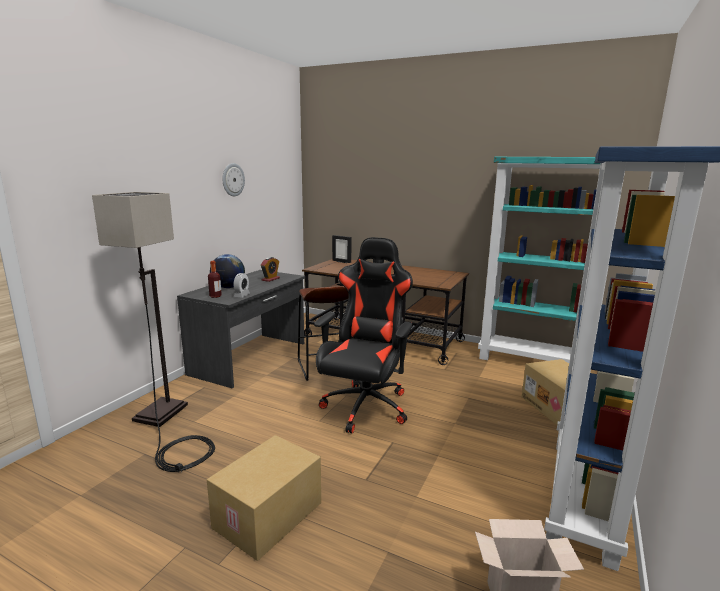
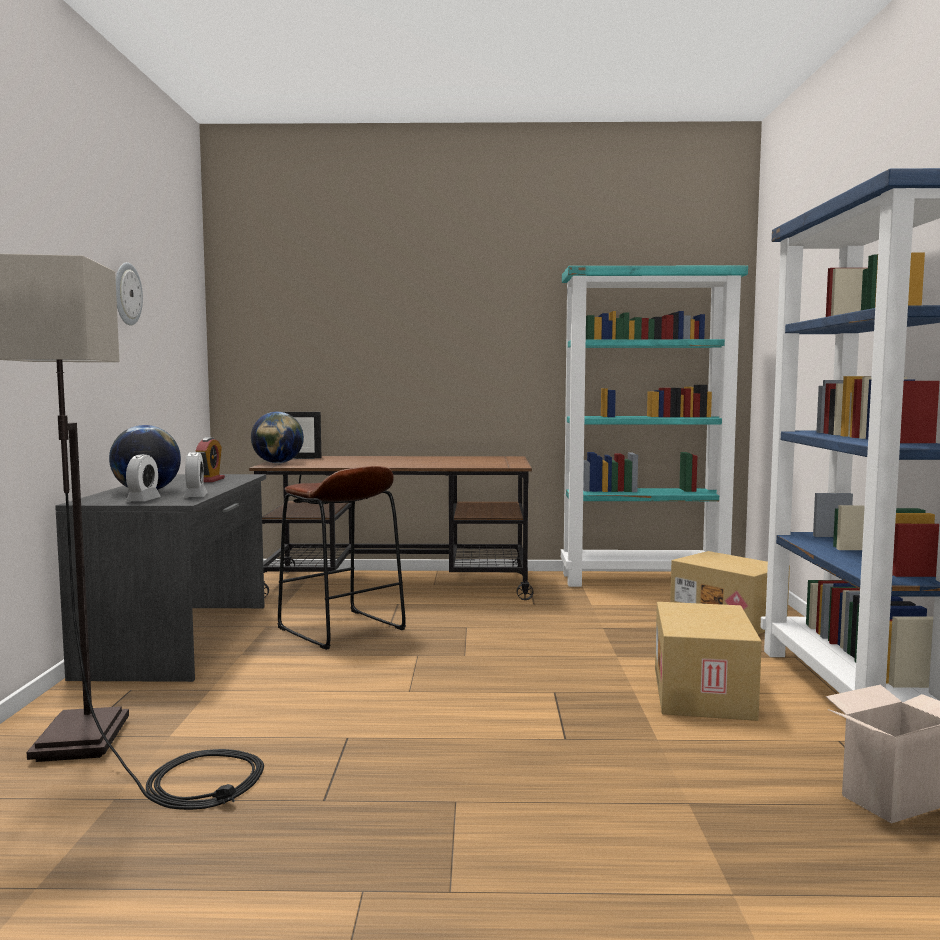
camera: 25 degrees left, 10 degrees down
(215, 296) = (143, 500): bottle -> alarm clock
(268, 516) = (465, 815): cardboard box -> cardboard box (704, 694)
(321, 266) = (278, 463): none -> globe
(363, 411) = (467, 667): black office chair -> none

